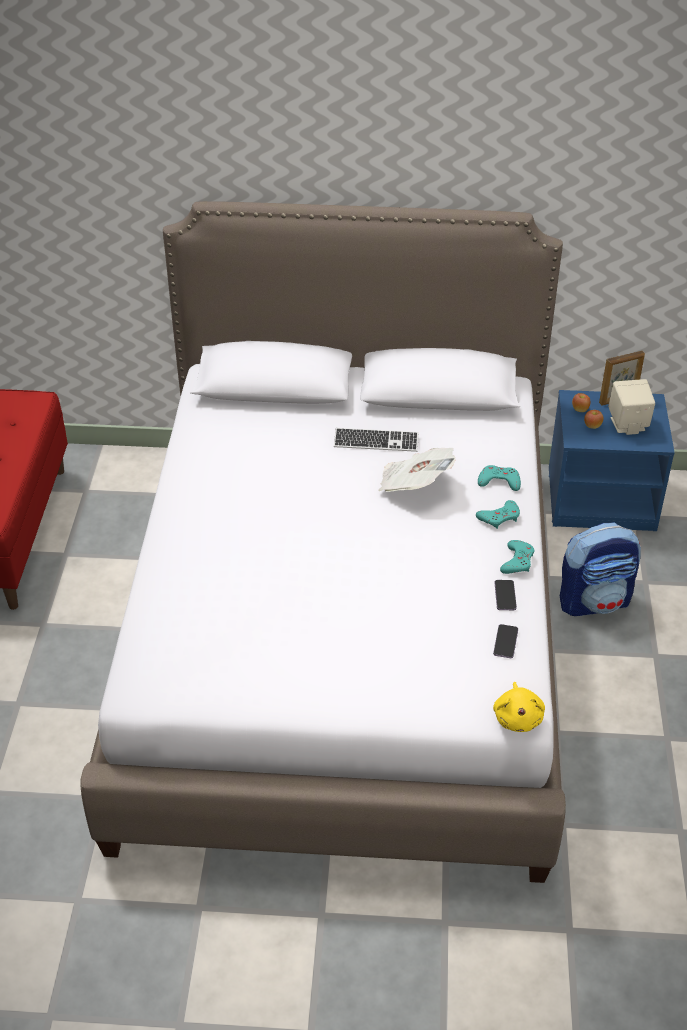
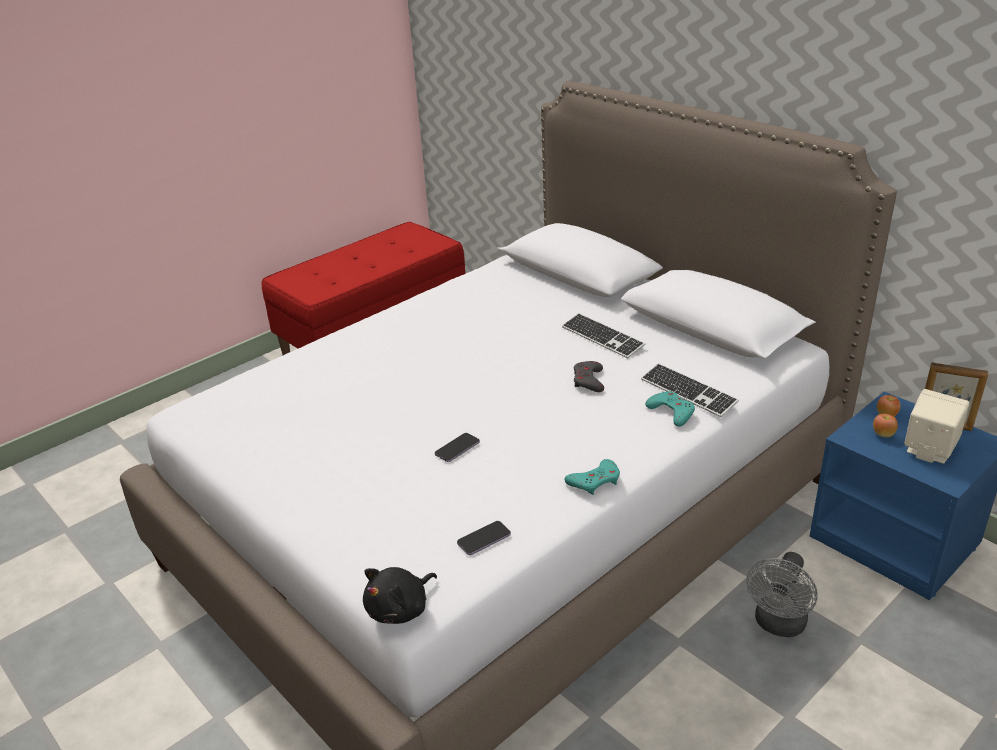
camera: 45 degrees right, 10 degrees down
(414, 485) = (588, 380): newspaper -> grey game controller
(490, 459) = (688, 392): none -> keyboard
(499, 517) = (629, 439): turquoise game controller -> none
(505, 596) = (540, 502): phone -> phone (457, 448)
(518, 717) = (400, 609): yellow plush toy -> black plush toy
(595, 601) = (778, 625): backpack -> grey fan

